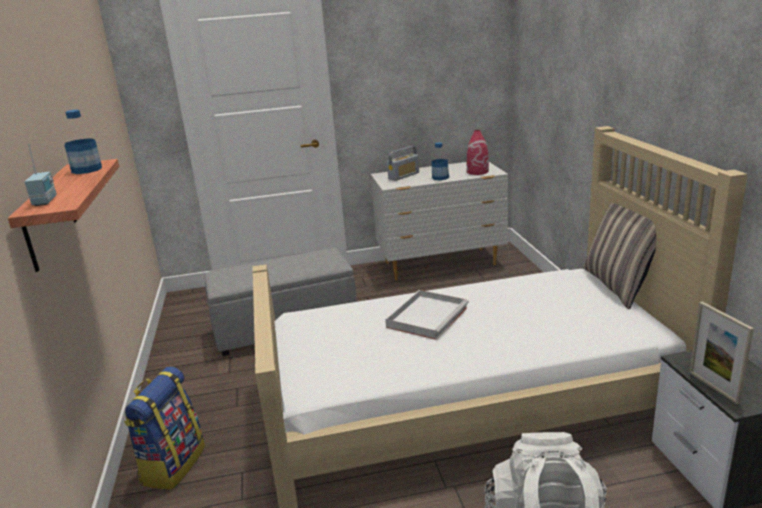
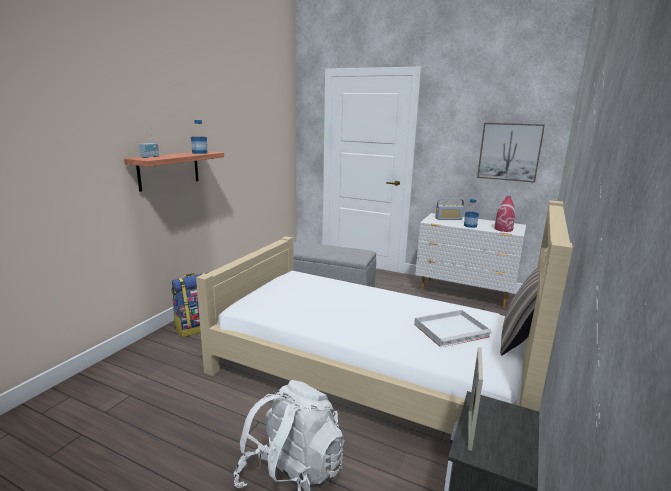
camera: 35 degrees right, 5 degrees down
(427, 316) = (356, 300): white tray -> white tray (452, 330)
(452, 74) = (509, 152): none -> picture

